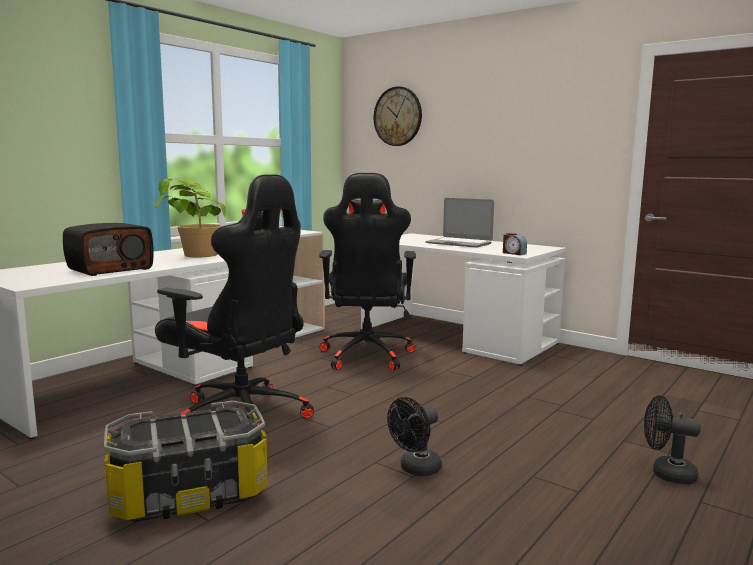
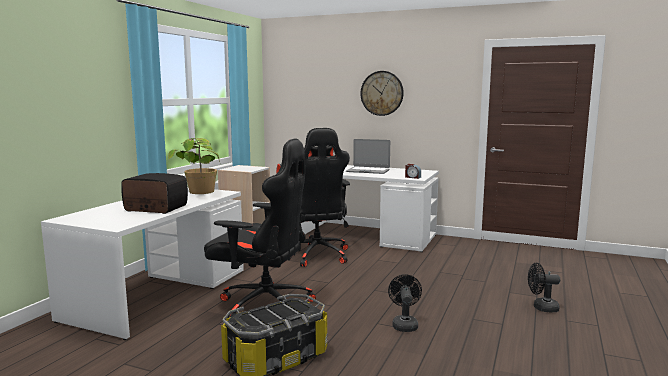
camera: 15 degrees left, 0 degrees up
(110, 269) = (155, 208): radio -> radio turned 105 degrees counterclockwise
(398, 116) = (310, 79): wall clock -> wall clock (382, 93)
(416, 469) = (404, 324): black fan -> black fan turned 150 degrees clockwise

